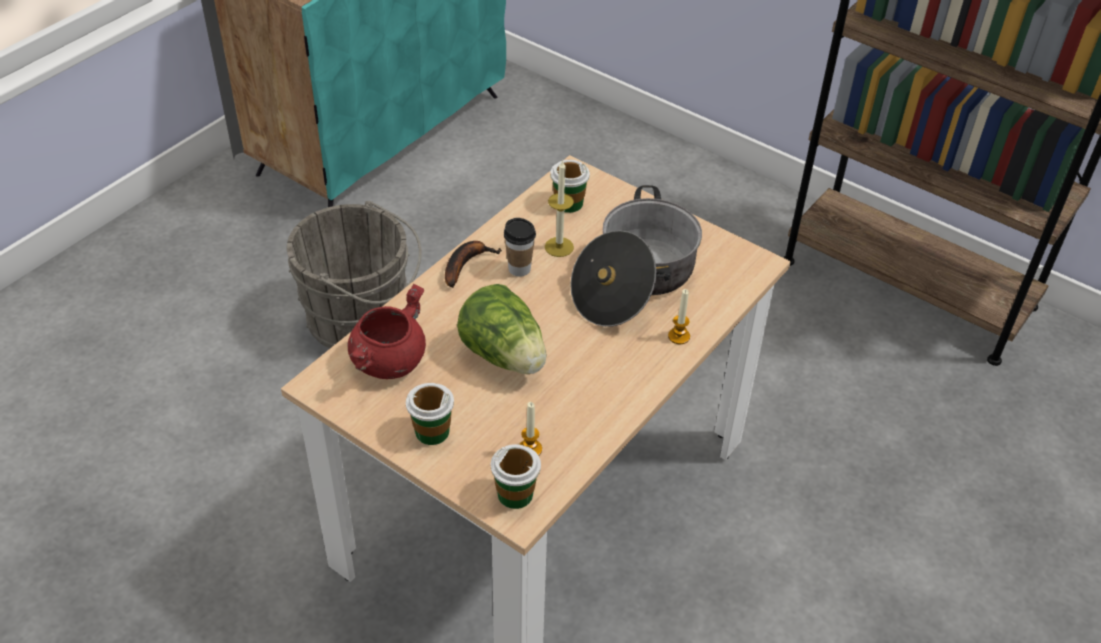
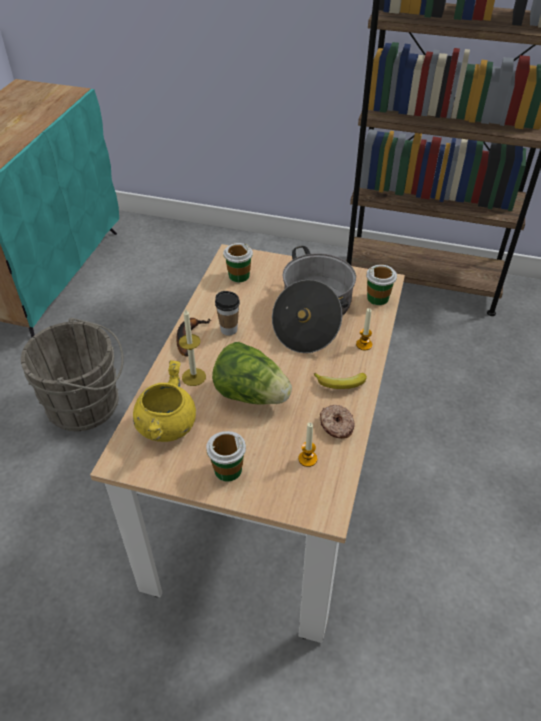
camera: 20 degrees left, 0 degrees up
(388, 361) = (166, 425): red cooking pot -> yellow cooking pot
(515, 494) = (316, 497): cup -> cup (378, 298)
(559, 247) = (248, 307): candle -> candle (193, 377)
(585, 423) = (336, 426): none -> donut
(620, 376) = (340, 384): none -> banana

